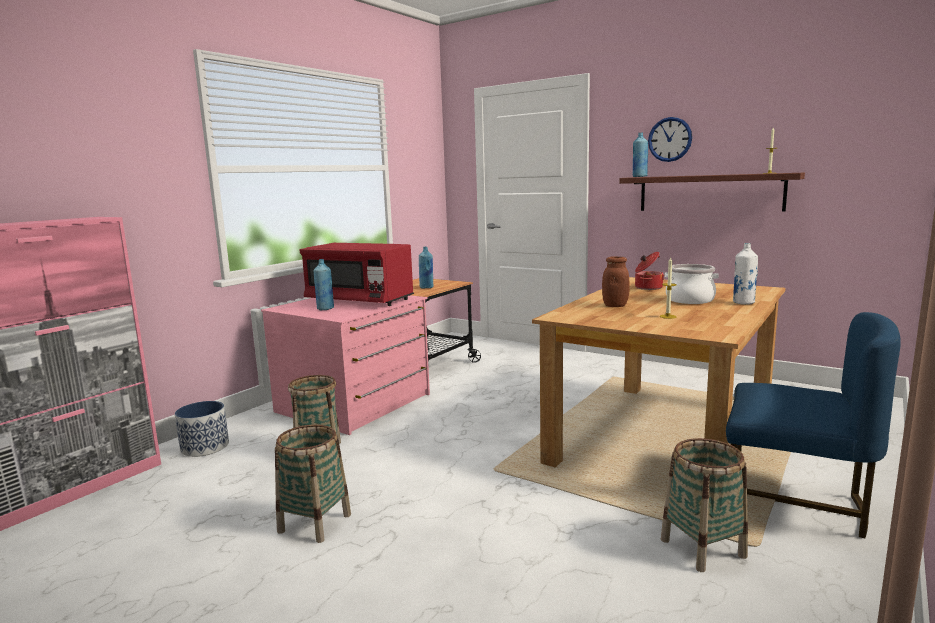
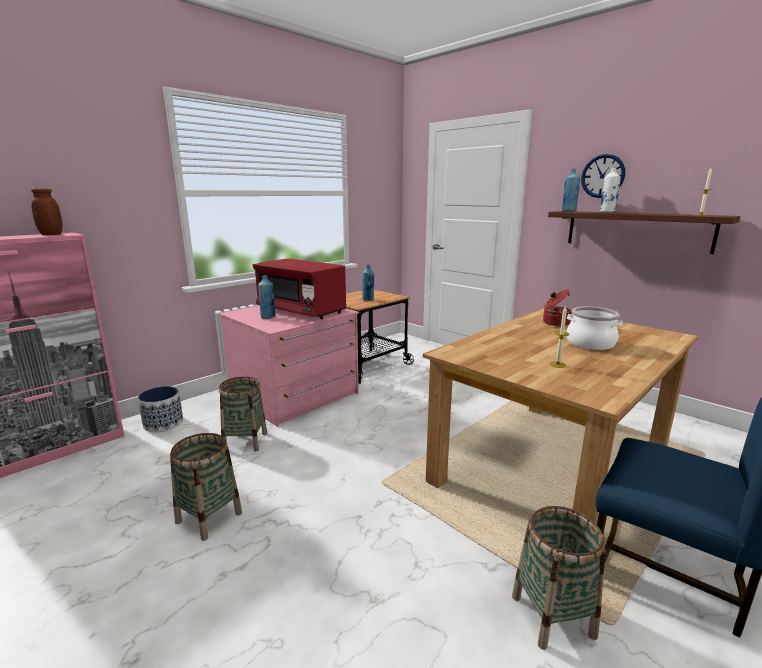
camera: 10 degrees right, 5 degrees up
(615, 305) = (511, 344): brown jar -> brown jar (51, 234)
(743, 303) = (645, 353): white bottle -> white bottle (607, 212)

